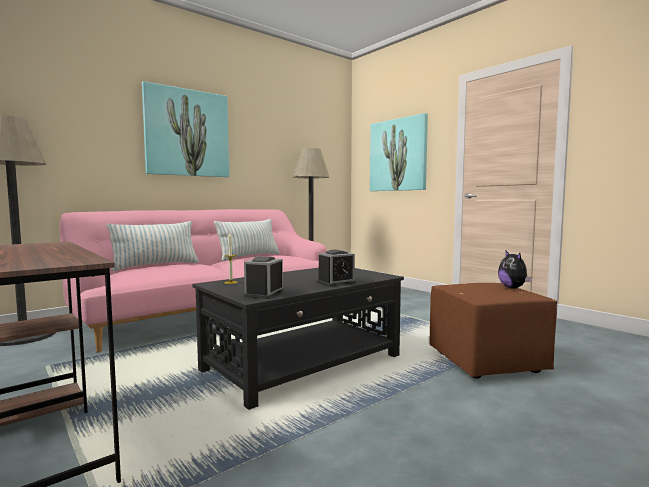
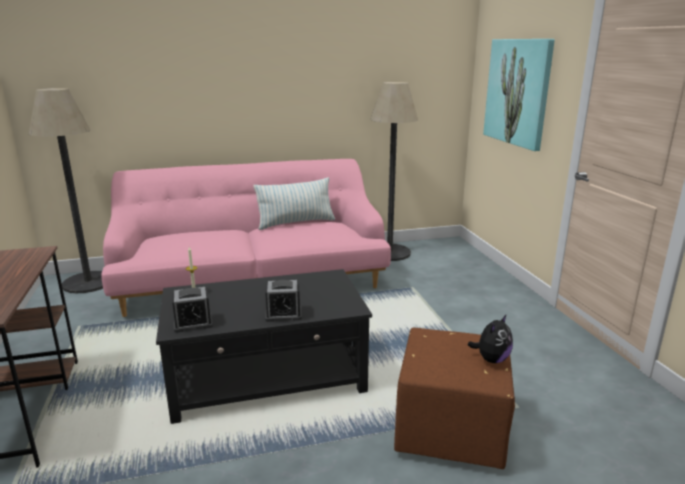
camera: 25 degrees right, 15 degrees up
(156, 266) = (189, 232): pillow -> none
(187, 133) = (239, 74): picture -> none
(264, 293) = (193, 323): alarm clock -> alarm clock turned 150 degrees counterclockwise
(513, 288) = (491, 359): plush toy -> plush toy turned 150 degrees counterclockwise

